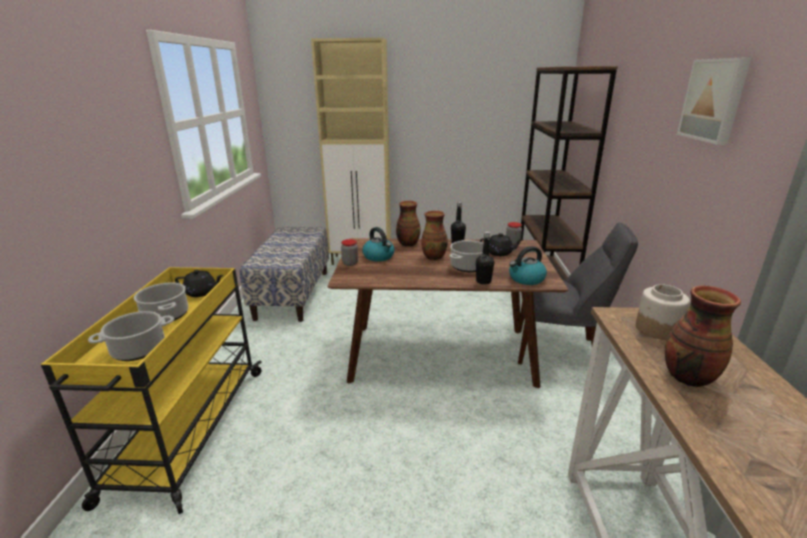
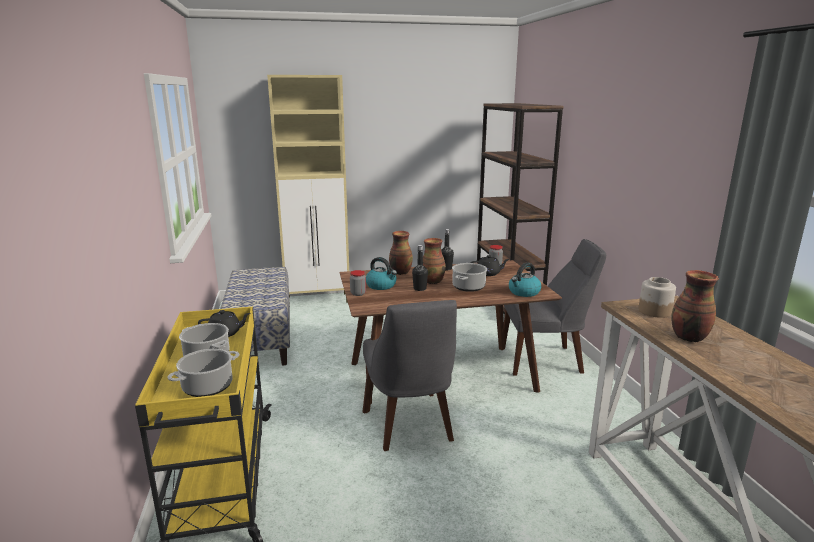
camera: 15 degrees left, 5 degrees down
(386, 402) = (410, 423): none -> grey chair
(483, 281) = (489, 297): black bottle -> black bottle (419, 289)
(714, 100) = (657, 138): picture -> none

